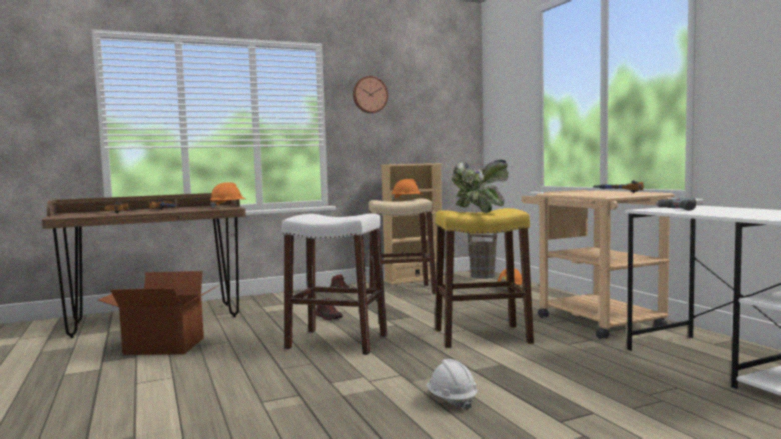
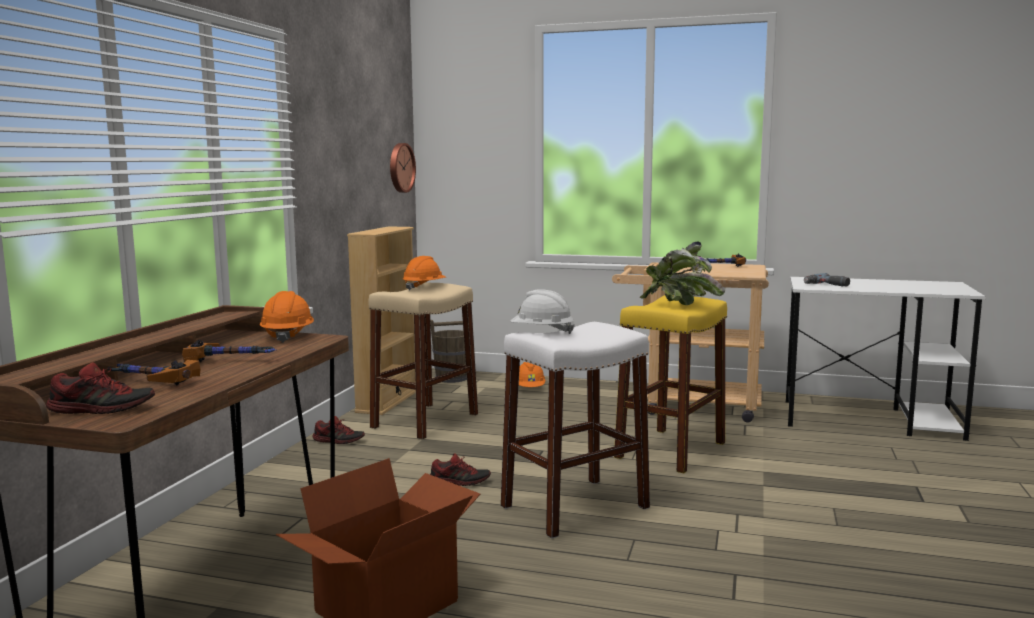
camera: 50 degrees left, 5 degrees up
(71, 215) = (102, 409): none -> shoe
(369, 95) = (329, 121): wall clock -> wall clock (400, 167)
(451, 400) = (835, 518): white hard hat -> white hard hat (541, 333)

